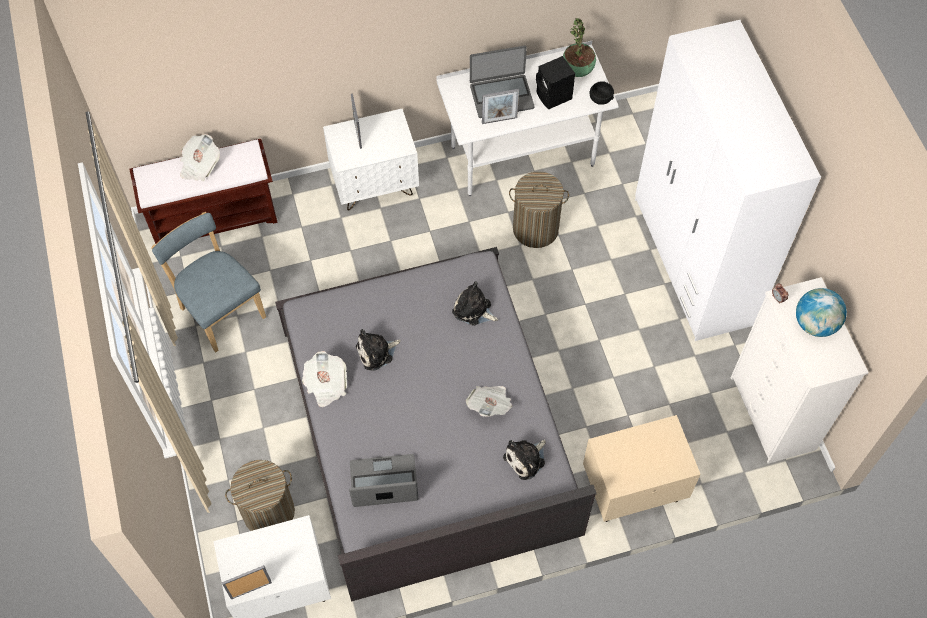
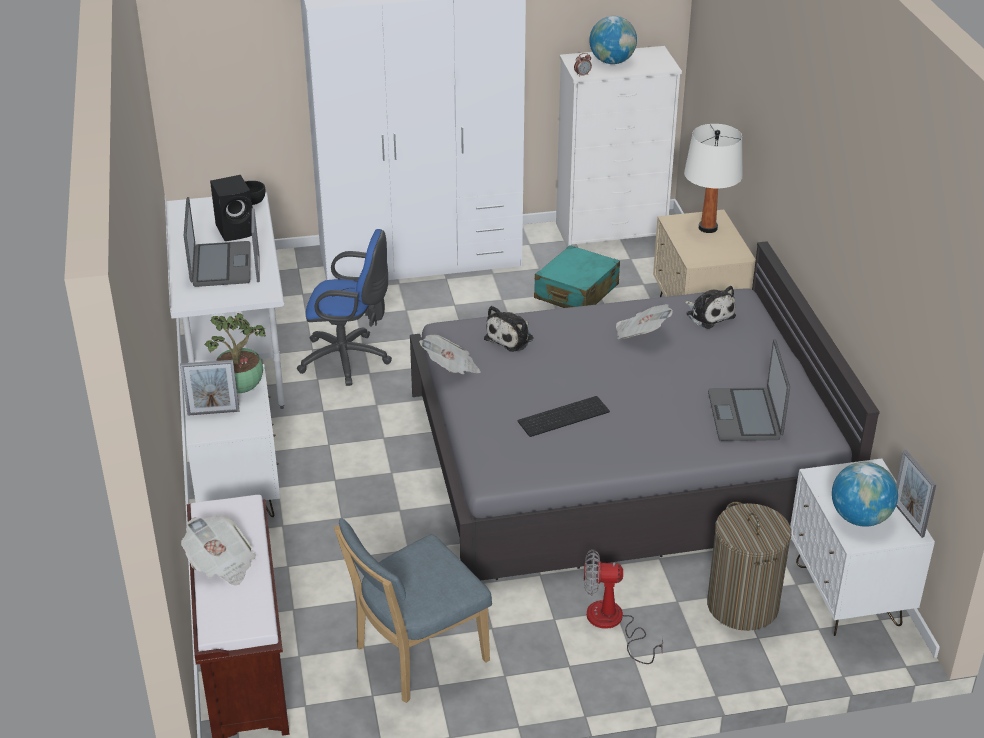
camera: 85 degrees left, 25 degrees down
(249, 426) = (613, 624): none -> fan
(252, 554) = (860, 518): none -> globe
(326, 385) = (609, 459): newspaper -> newspaper (451, 368)
(377, 352) = (563, 415): plush toy -> keyboard
(535, 229) = (349, 360): laundry basket -> blue office chair
(577, 71) = (204, 212): potted plant -> potted plant (242, 388)
(661, 387) = (576, 292): none -> turquoise suitcase
(661, 458) = (707, 228): none -> white table lamp

